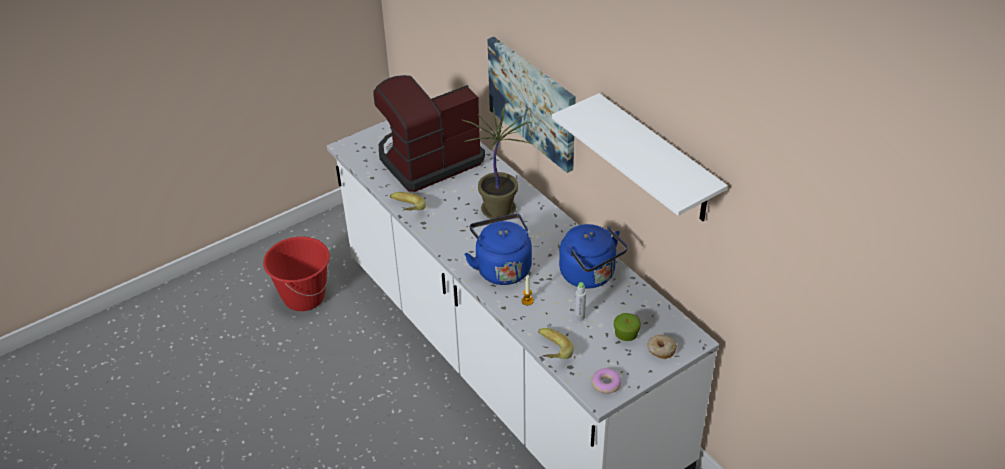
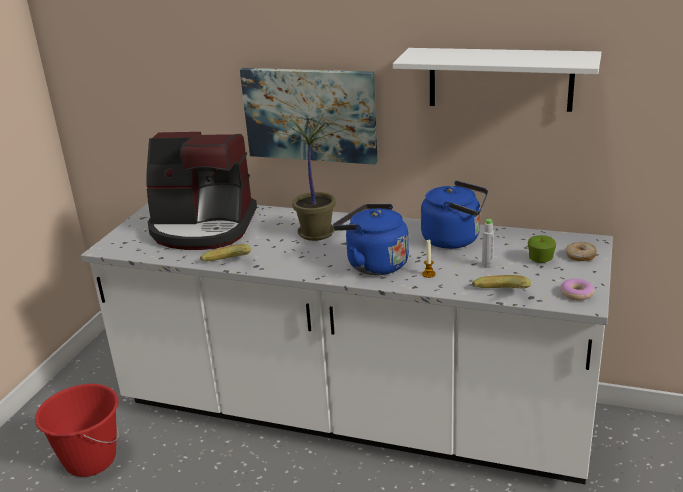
camera: 35 degrees left, 15 degrees down
(428, 159) = (203, 228): coffee machine -> coffee machine turned 105 degrees counterclockwise

